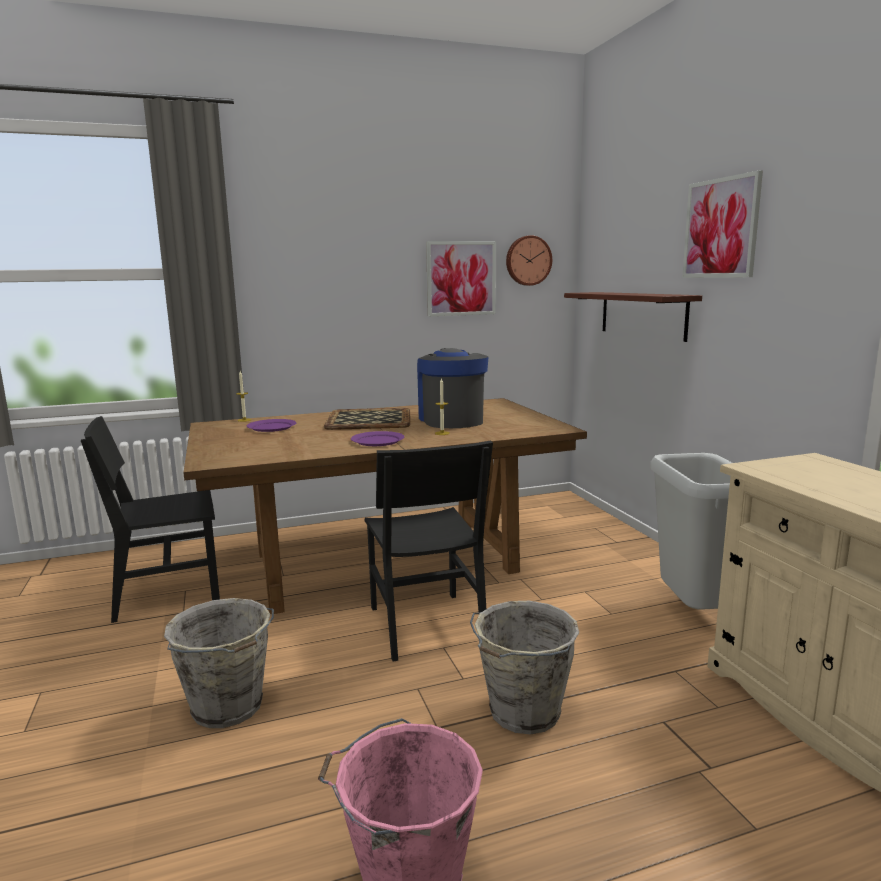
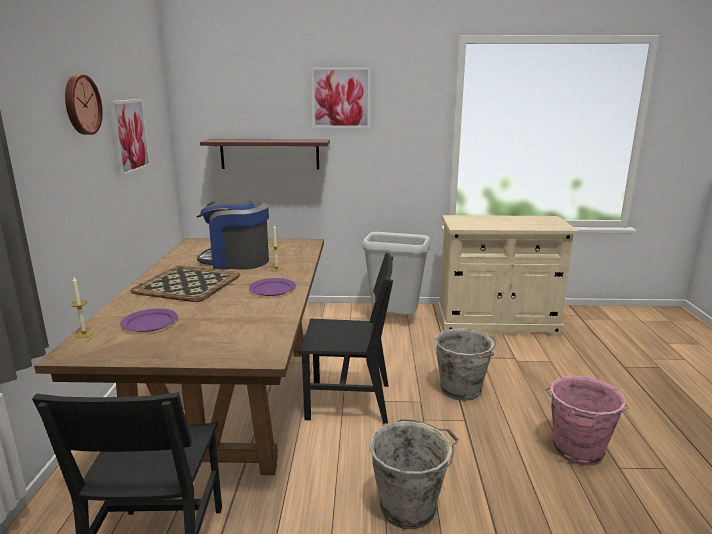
camera: 70 degrees left, 5 degrees up
(528, 260) = (154, 115): wall clock -> wall clock (81, 105)

